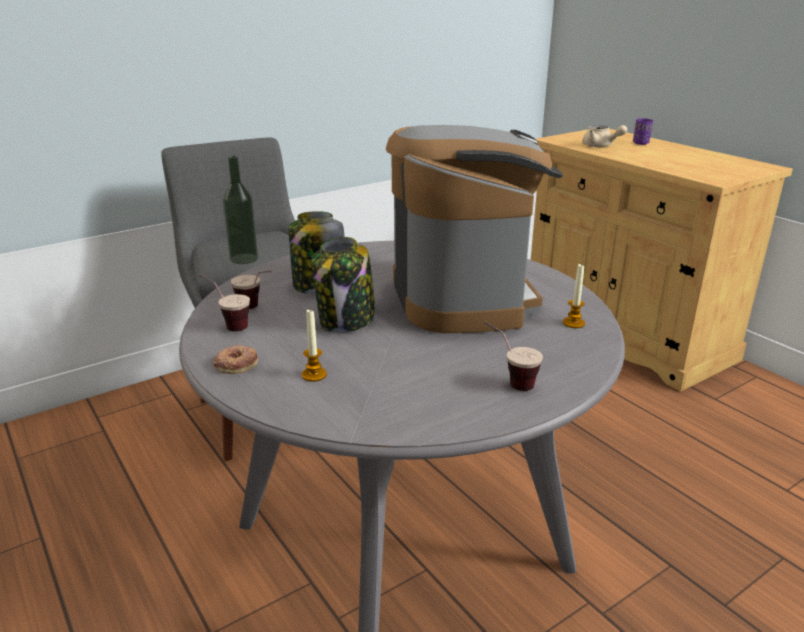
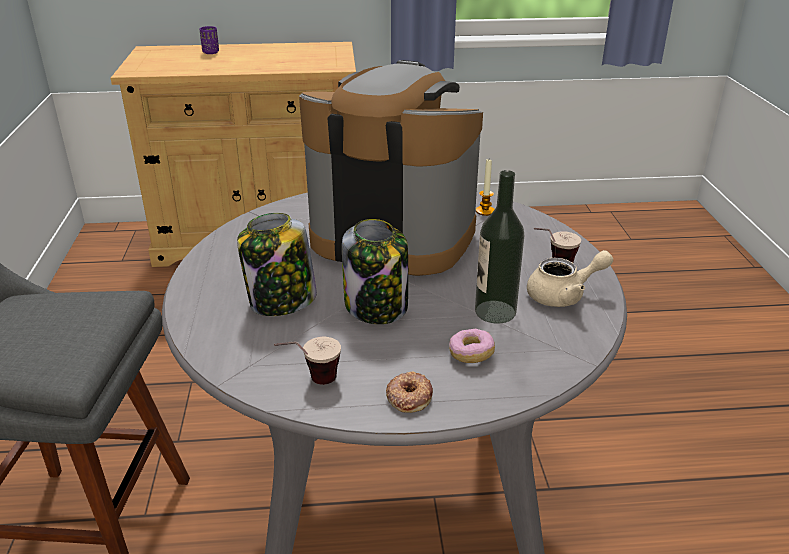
camera: 60 degrees left, 5 degrees up
(244, 259) = (72, 342): bottle -> bottle (495, 312)
(256, 309) = (290, 354): cup -> none
(314, 375) = (471, 354): candle -> donut
(600, 146) = (188, 65): beige teapot -> beige teapot (564, 295)

